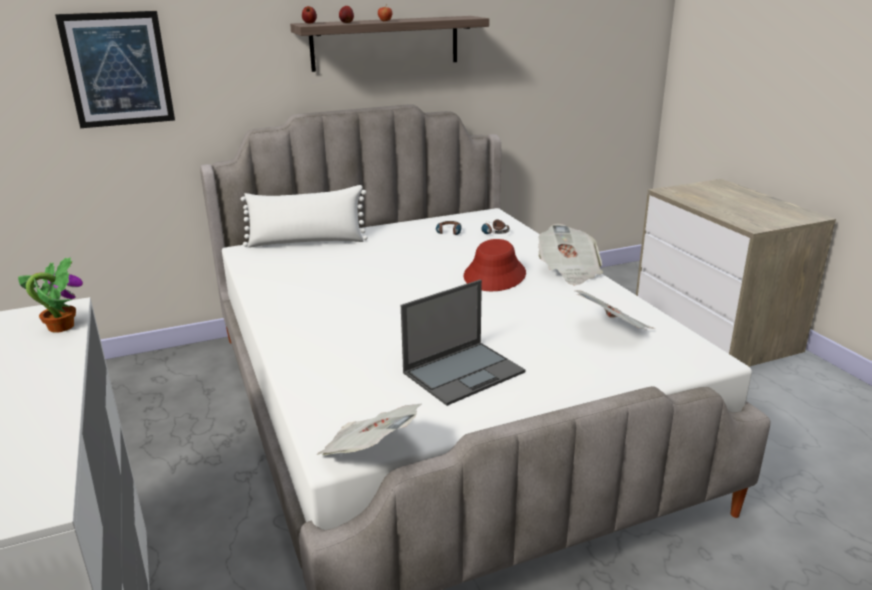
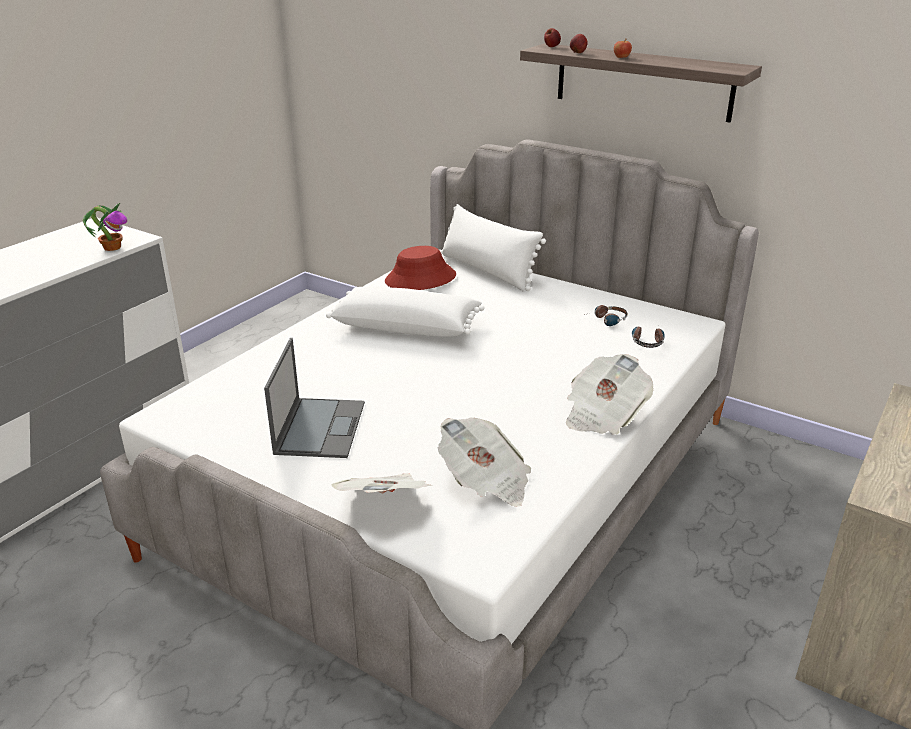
camera: 55 degrees right, 5 degrees up
(118, 69) = (400, 63): picture -> none
(347, 294) = (407, 327): none -> white pillow
(370, 452) = (169, 429): newspaper -> newspaper (385, 504)
(464, 372) = (320, 427): laptop -> laptop turned 105 degrees counterclockwise
(495, 275) = (535, 378): red hat -> red hat (420, 279)

